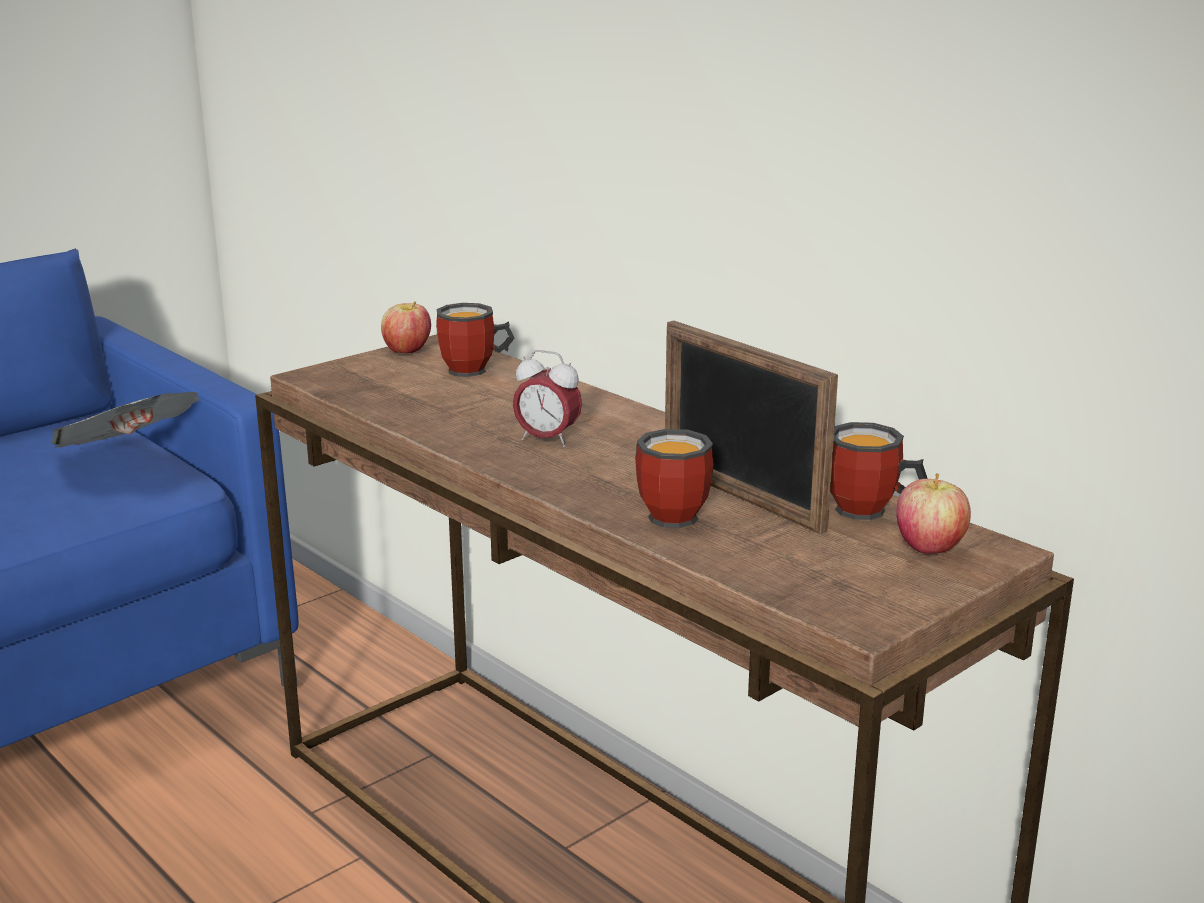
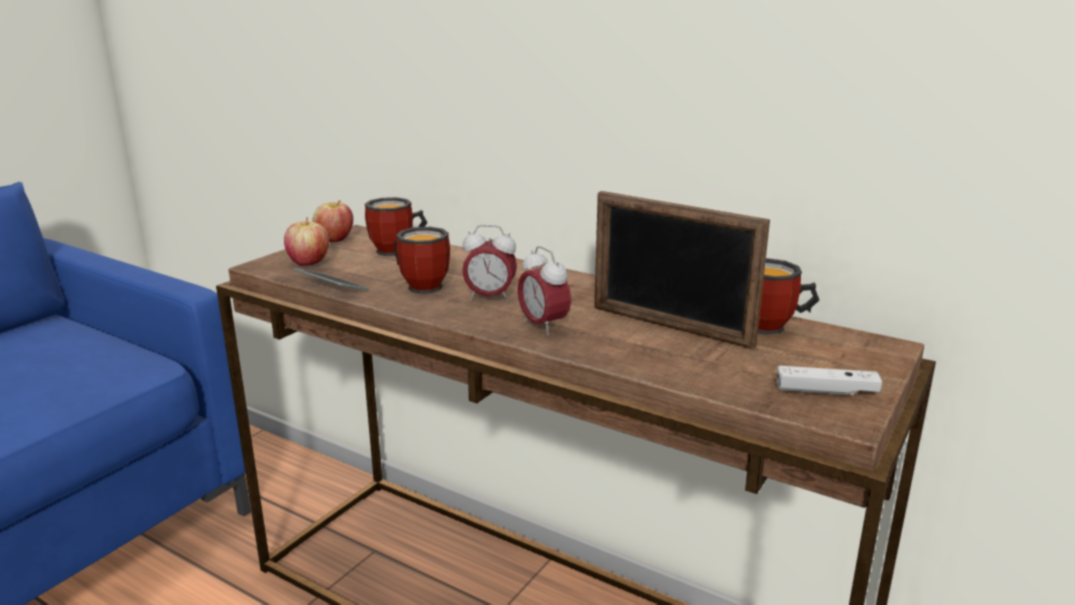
camera: 15 degrees left, 0 degrees up
(131, 459) = (96, 350): newspaper -> none
(372, 409) = (331, 287): none -> phone
(587, 480) = (543, 326): none -> alarm clock
(670, 513) = (627, 345): mug -> mug (422, 285)
(867, 591) = (826, 391): none -> white game controller
(929, 547) = (838, 350): apple -> apple (309, 263)

